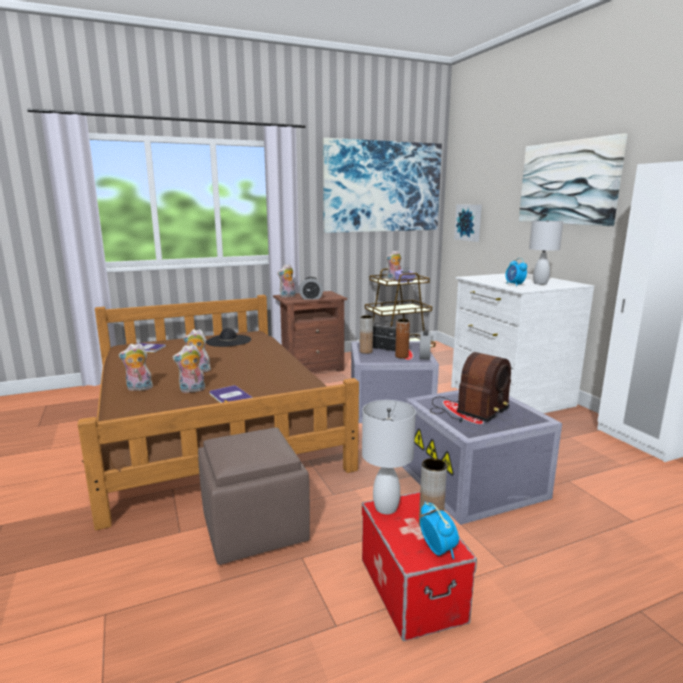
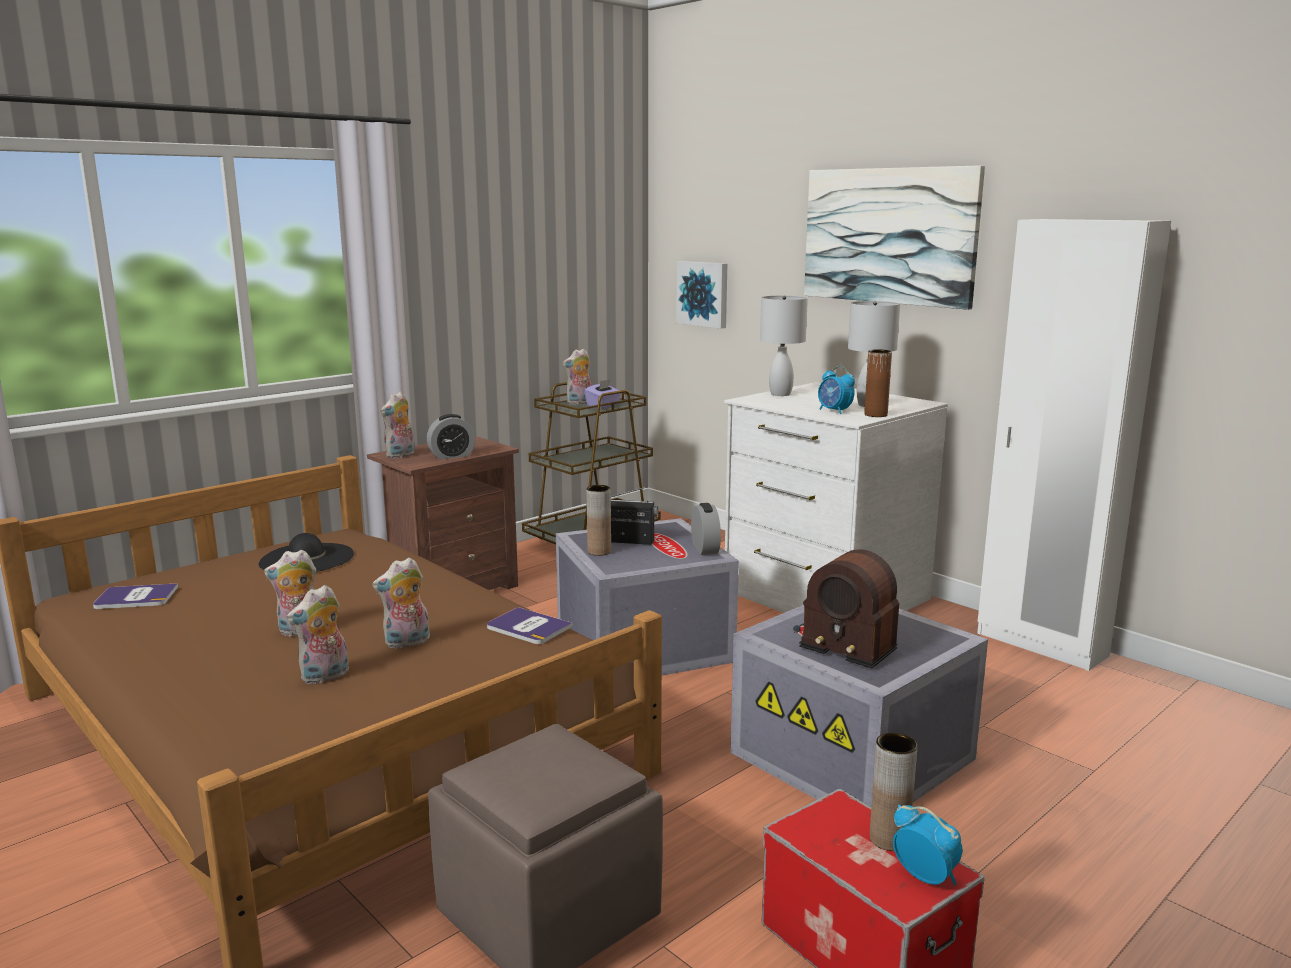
camera: 20 degrees left, 0 degrees up
(138, 389) = (205, 690): plush toy -> plush toy (406, 643)
(230, 396) = (413, 677): book -> book (528, 627)
(382, 187) = (547, 232): picture -> none
(387, 507) = (808, 827): white table lamp -> white table lamp (781, 394)
(401, 356) = (667, 553): brown vase -> brown vase (875, 415)
(467, 410) = (844, 639): radio -> radio turned 105 degrees clockwise

